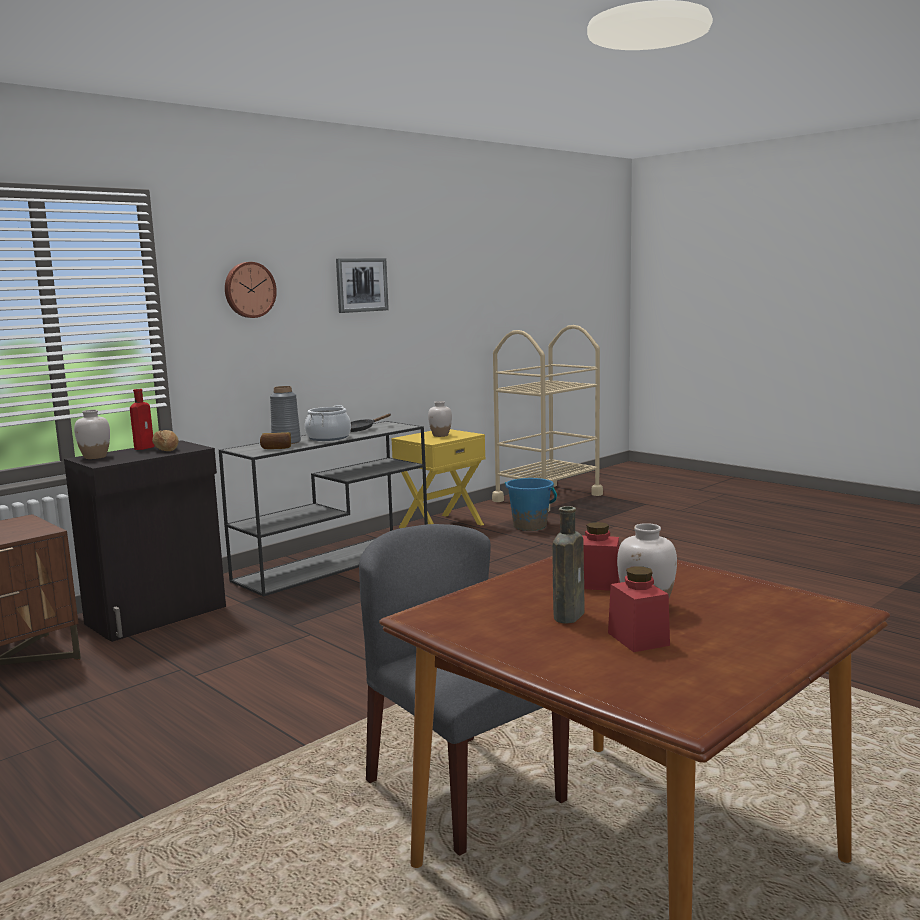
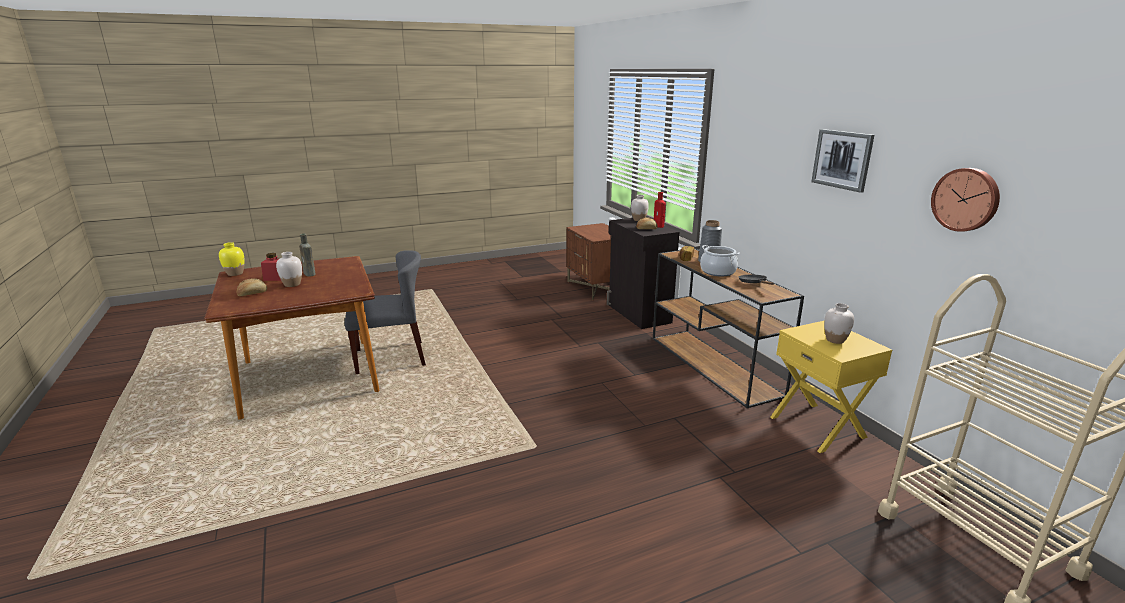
camera: 110 degrees right, 10 degrees up
(249, 290) = (752, 146): wall clock -> wall clock (966, 199)
(335, 562) = (714, 366): grey console table -> brown console table
(530, 526) = (809, 482): blue bucket -> none
(597, 583) = (325, 283): red jar -> none
(684, 706) = (235, 273): none -> yellow vase
(744, 621) = (252, 293): none -> bread

